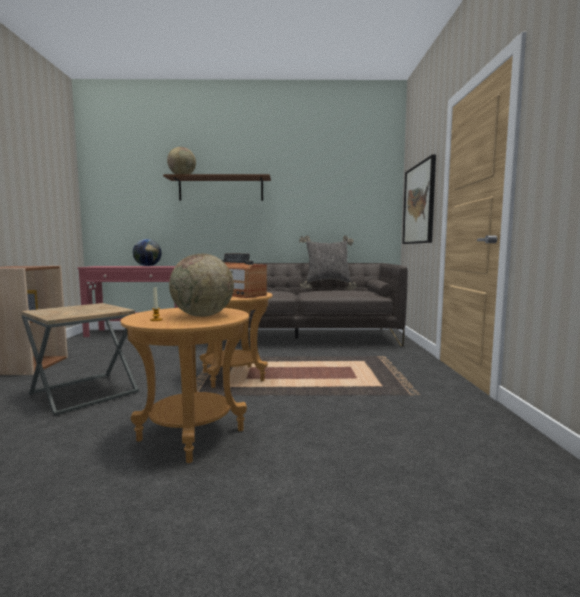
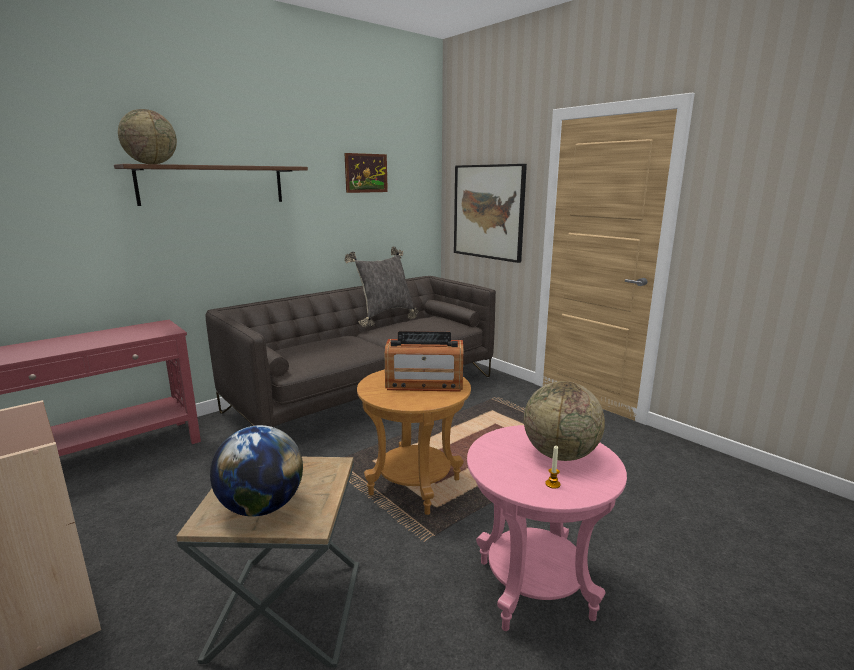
camera: 40 degrees left, 10 degrees up
(147, 266) = (102, 336): globe -> globe (261, 507)
(191, 435) = (534, 588): brown side table -> pink side table
(329, 182) = (366, 173): none -> picture

